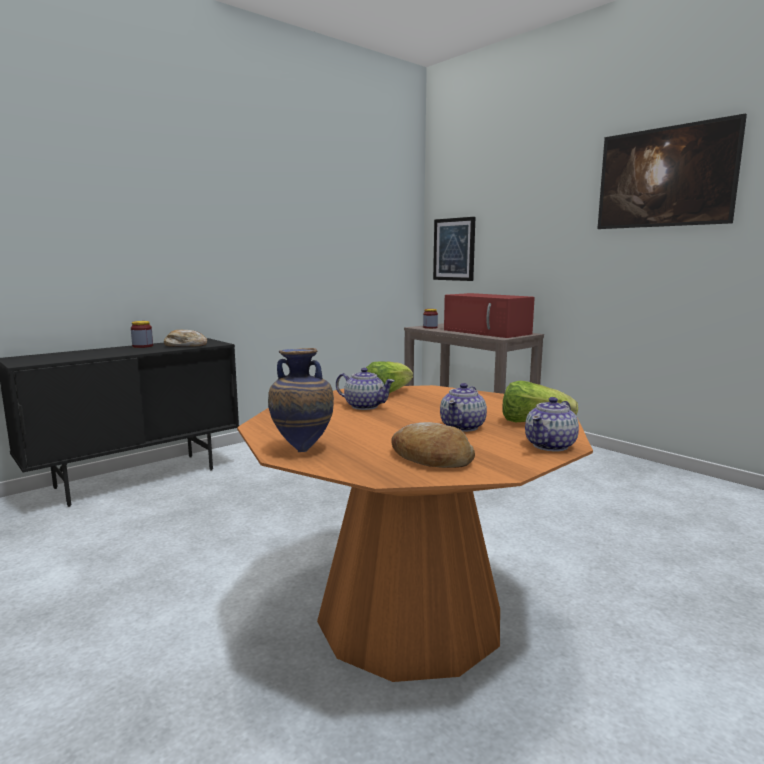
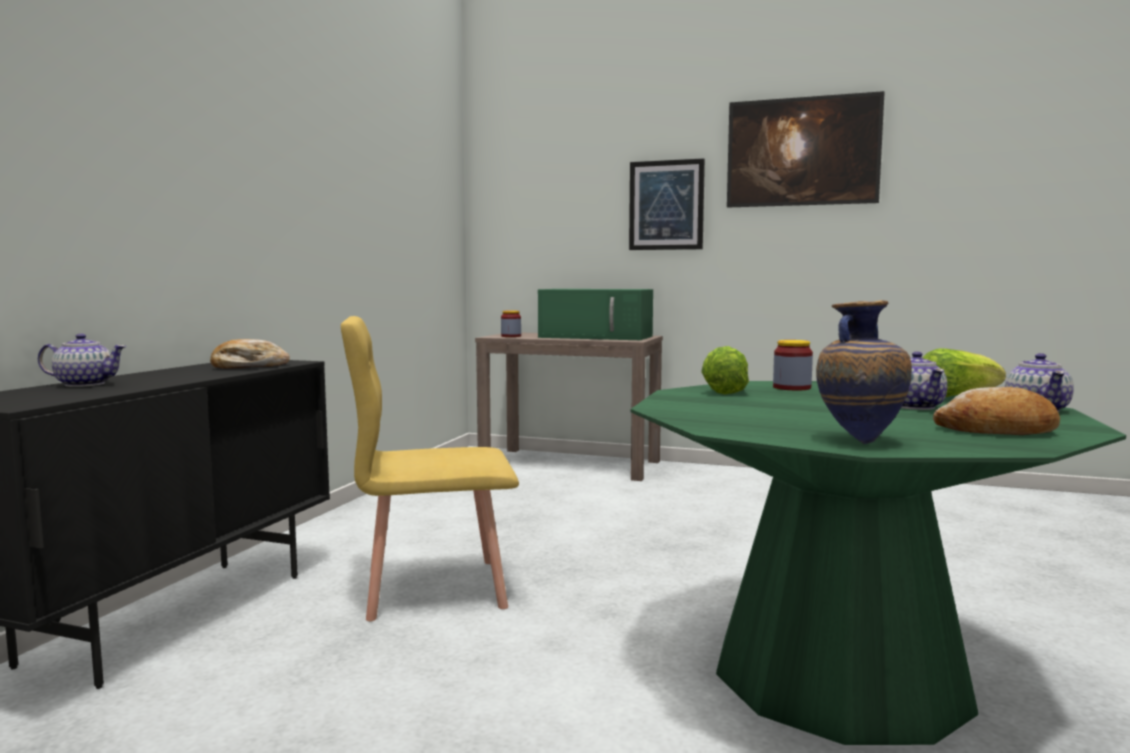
camera: 30 degrees left, 5 degrees down
(142, 346) = (169, 371): jar -> jar (791, 388)
(265, 492) = (433, 588): none -> yellow chair
(364, 406) = (750, 402): teapot -> teapot (84, 384)
(410, 615) = (839, 674): orange dining table -> green dining table
(454, 249) = (518, 232): picture -> picture (666, 205)
(488, 332) = (597, 337): red microwave -> green microwave

